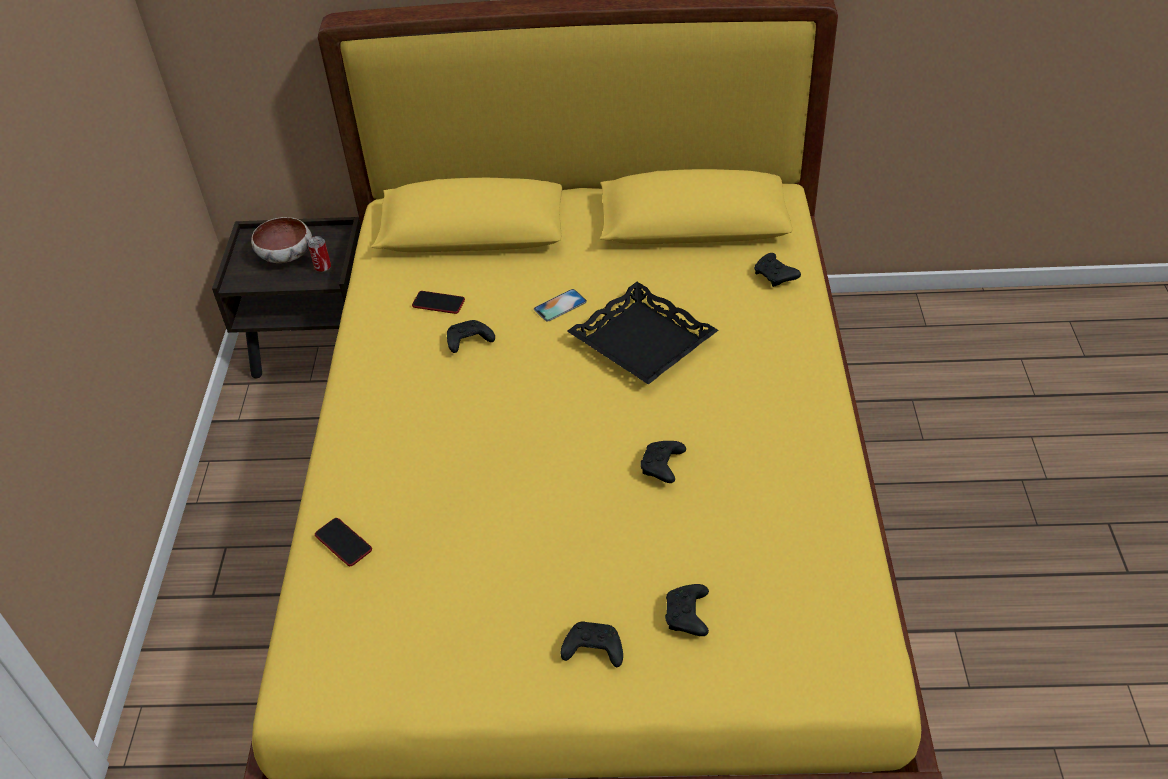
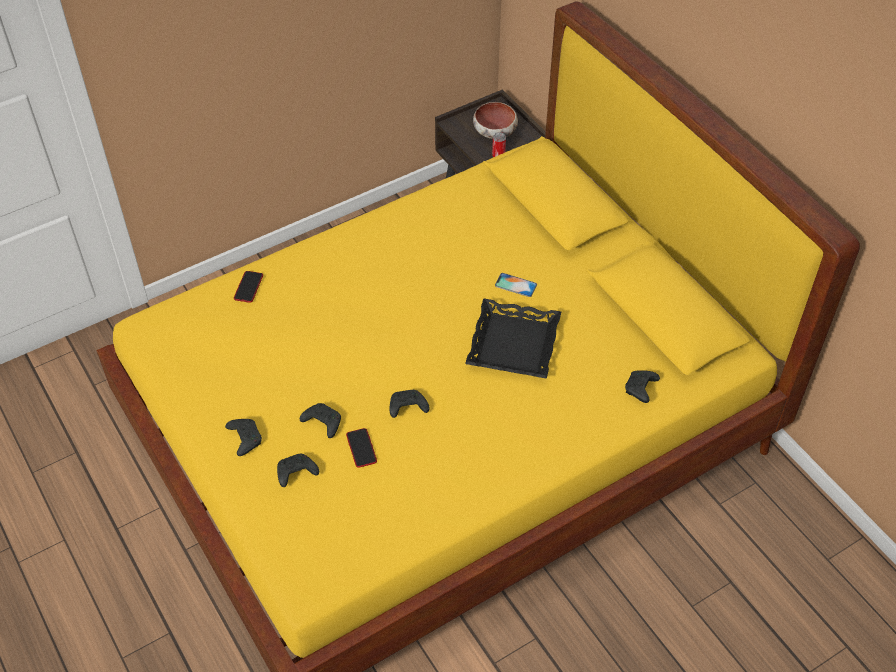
camera: 55 degrees right, 5 degrees up
(438, 303) = (469, 224): phone -> phone (361, 448)
(468, 342) = (445, 257): black game controller -> black game controller (322, 423)

